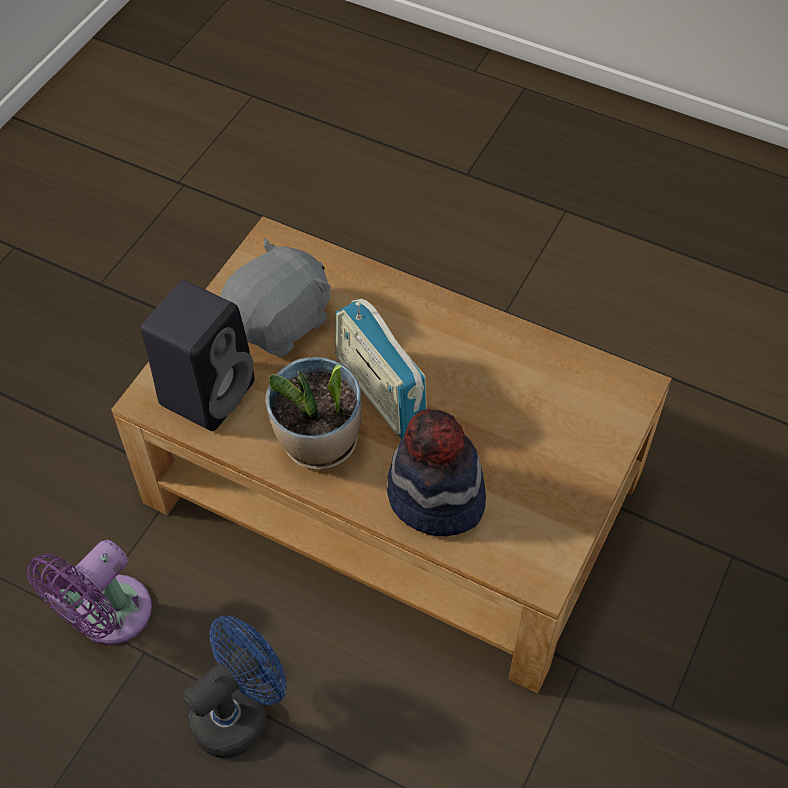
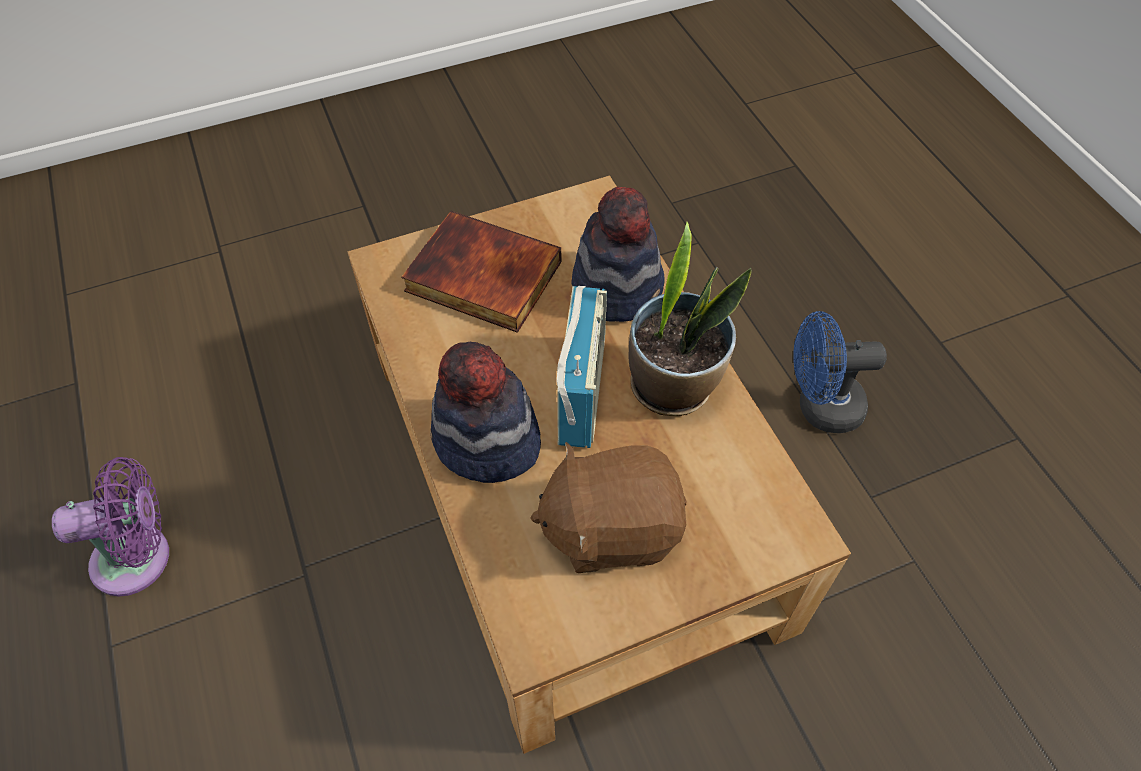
camera: 140 degrees left, 0 degrees up
(107, 617) = (890, 547): purple fan -> purple fan (140, 558)
(208, 390) = (738, 503): black speaker -> none
(280, 323) = (611, 528): grey plush toy -> brown plush toy
(410, 319) = (486, 441): none -> hat
(547, 428) = (481, 278): none -> book

